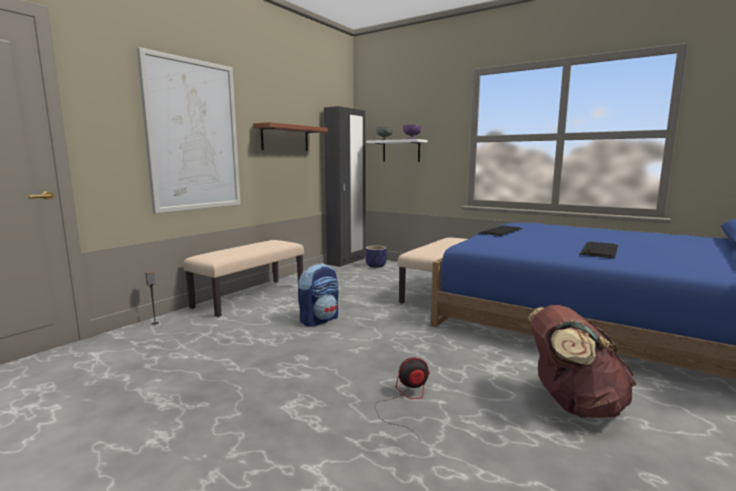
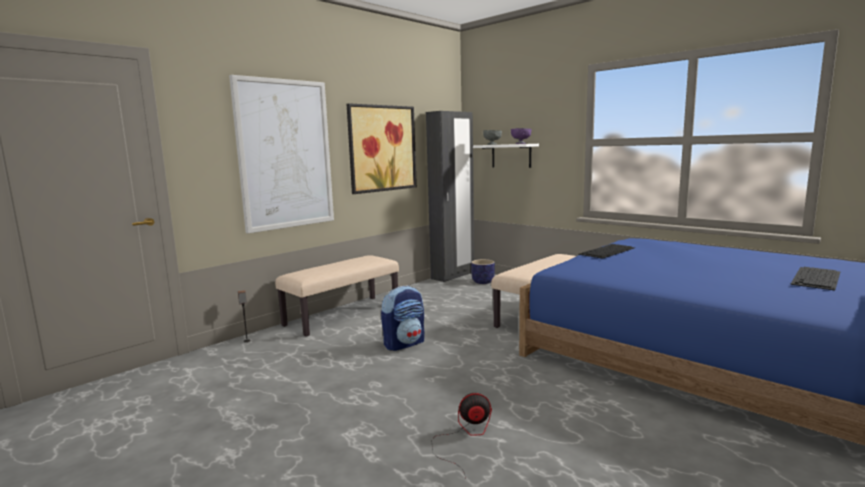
camera: 10 degrees right, 0 degrees up
(285, 138) = (382, 148): brown shelf -> picture
(573, 405) = (643, 454): brown backpack -> none
(600, 250) = (705, 280): keyboard -> keyboard (816, 278)

